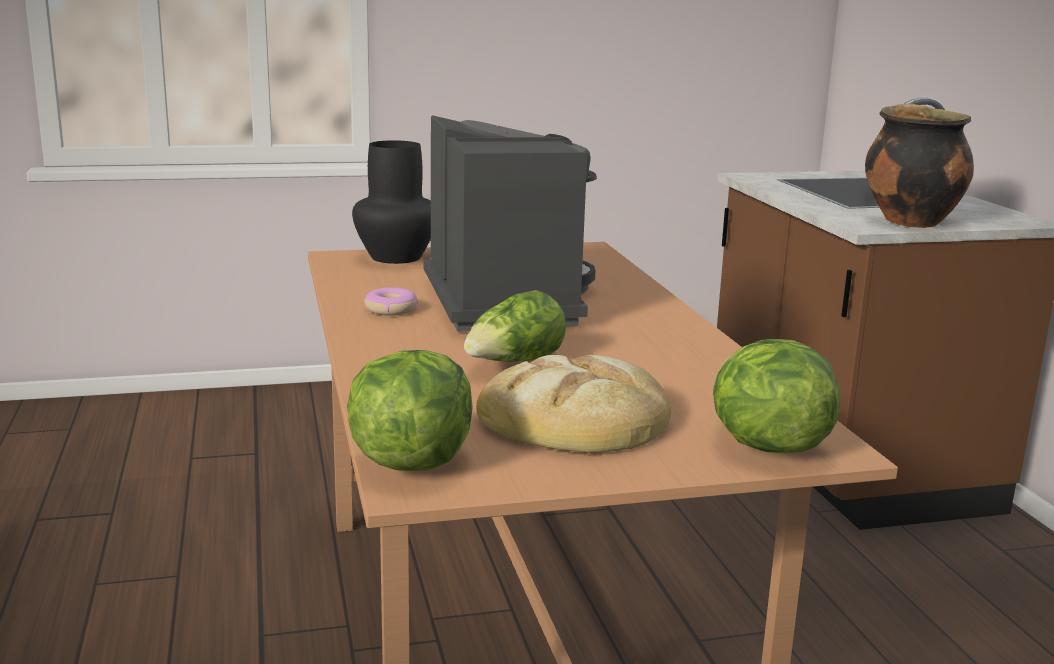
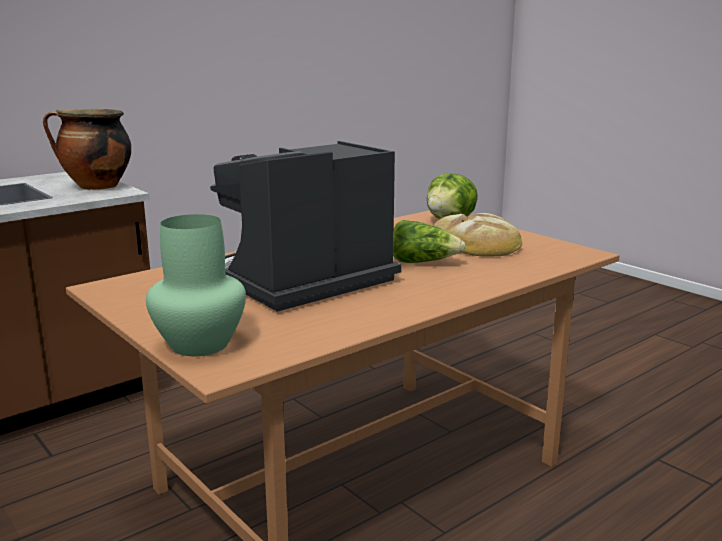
camera: 115 degrees left, 0 degrees up
(391, 309) = (369, 307): donut -> none
(394, 257) = (200, 345): black vase -> green vase
(411, 460) = (569, 257): lettuce -> none

